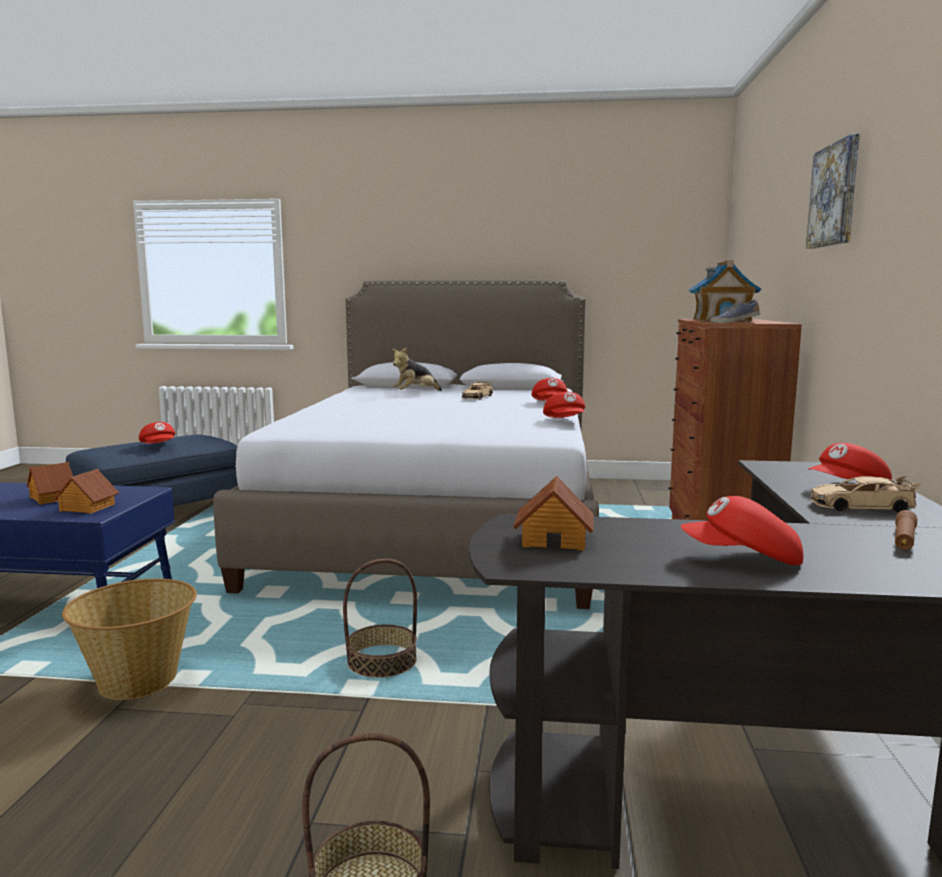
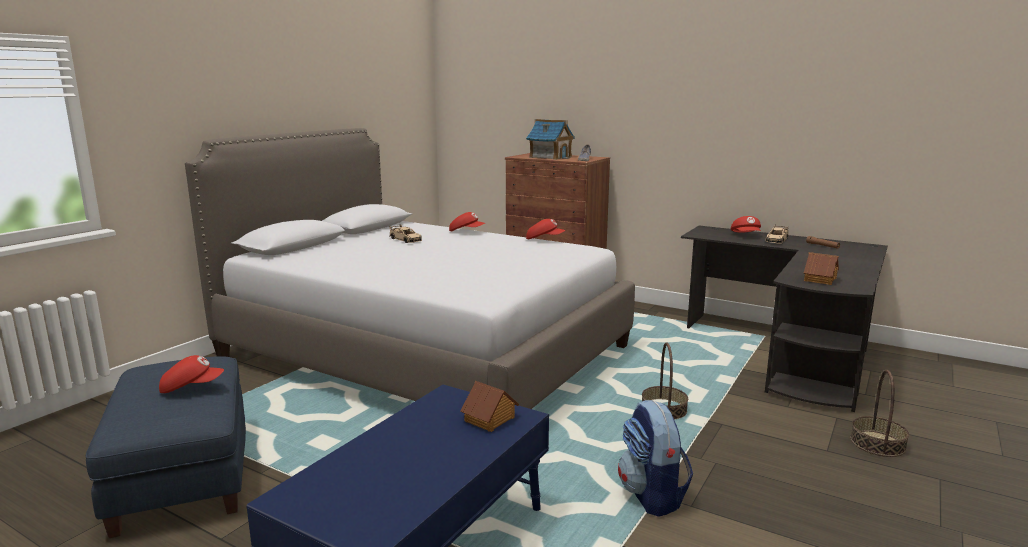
camera: 65 degrees left, 5 degrees up
(52, 498) = (428, 437): toy house -> none
(138, 681) = (652, 496): basket -> backpack
(415, 393) = (349, 249): plush toy -> none
(742, 559) = (847, 264): red cap -> none
(835, 195) = (638, 88): picture -> none

